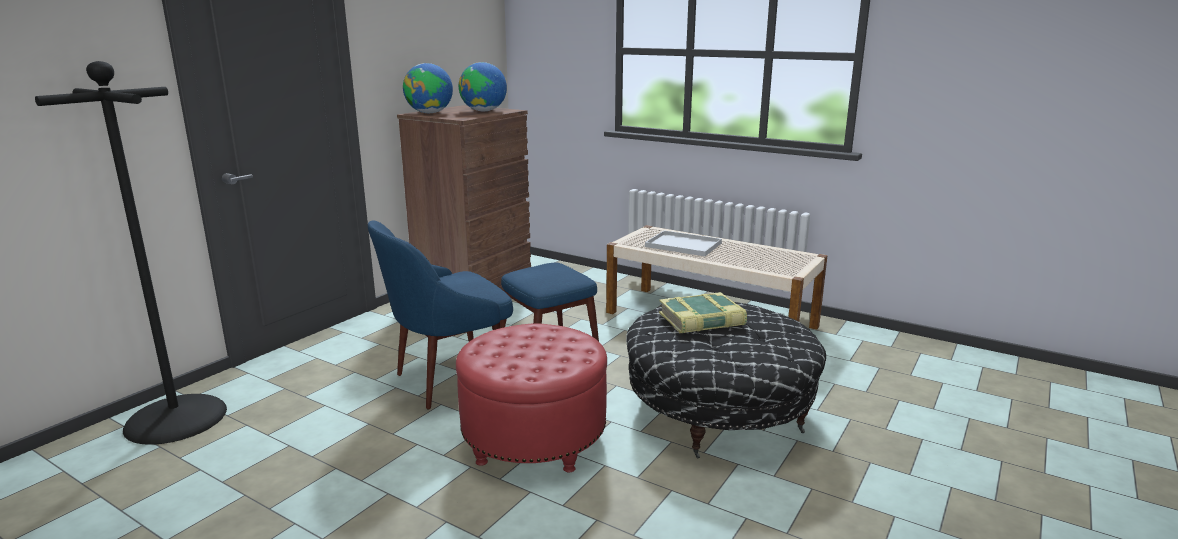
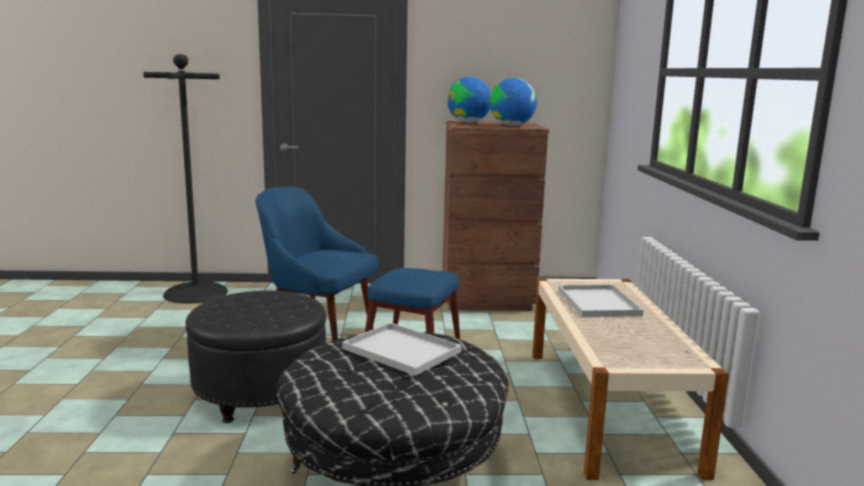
camera: 55 degrees right, 5 degrees down
(534, 440) = (260, 394): red ottoman -> black ottoman
(702, 320) = (399, 350): book -> white tray

